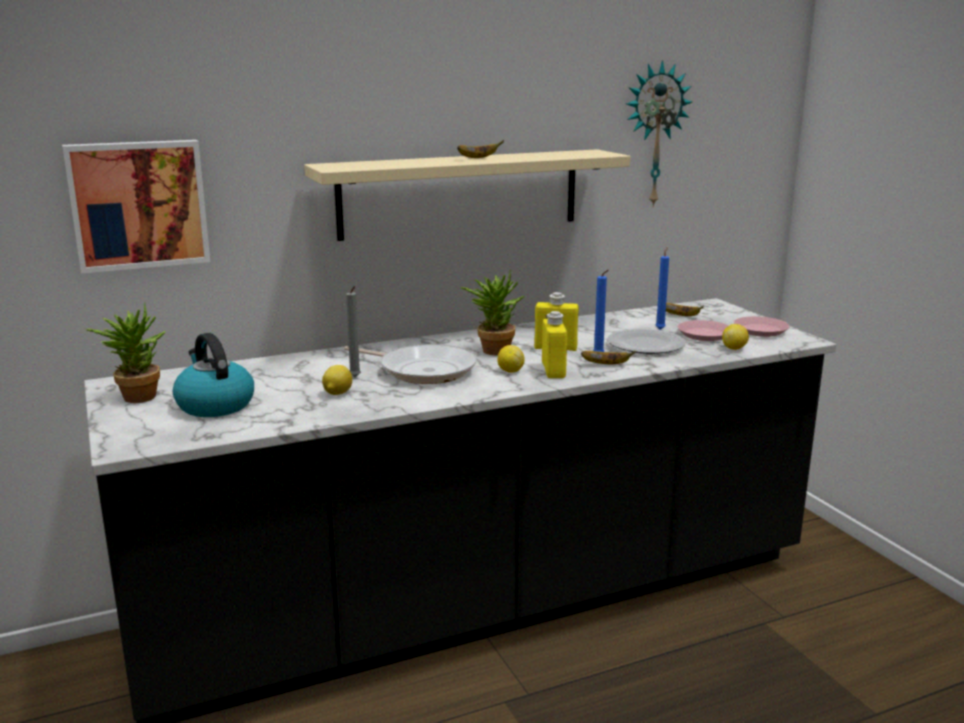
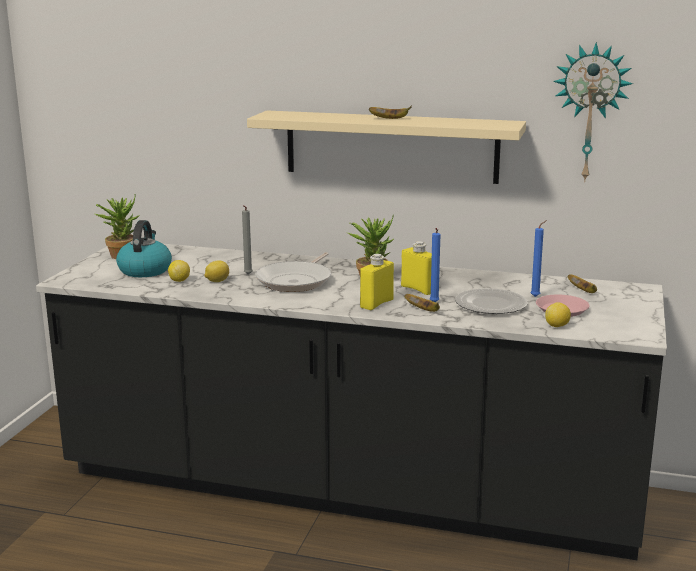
camera: 40 degrees right, 0 degrees up
(138, 204) = (157, 127): picture -> none
(423, 370) = (296, 281): frying pan -> frying pan turned 45 degrees clockwise
(510, 371) = (347, 296): lemon -> lemon (179, 280)
(760, 330) = (623, 319): pink plate -> none

